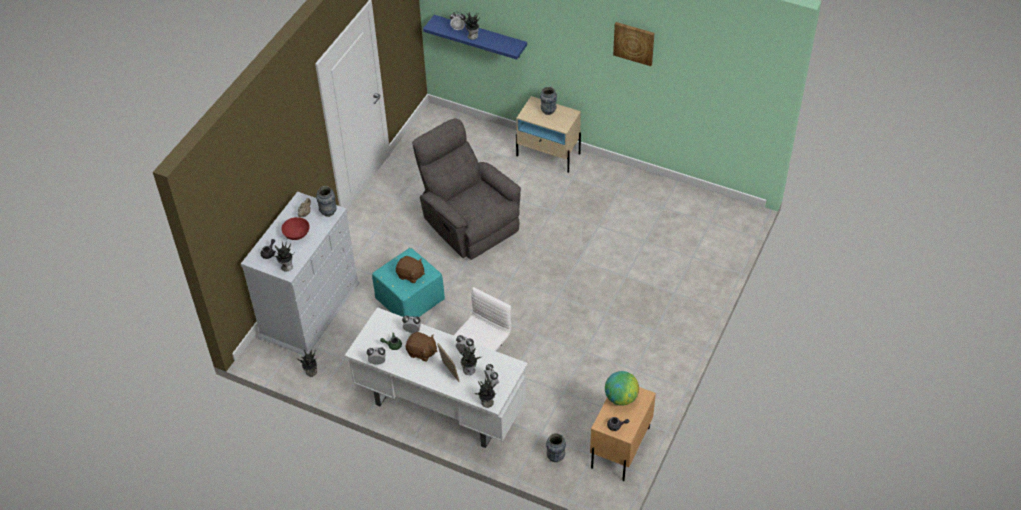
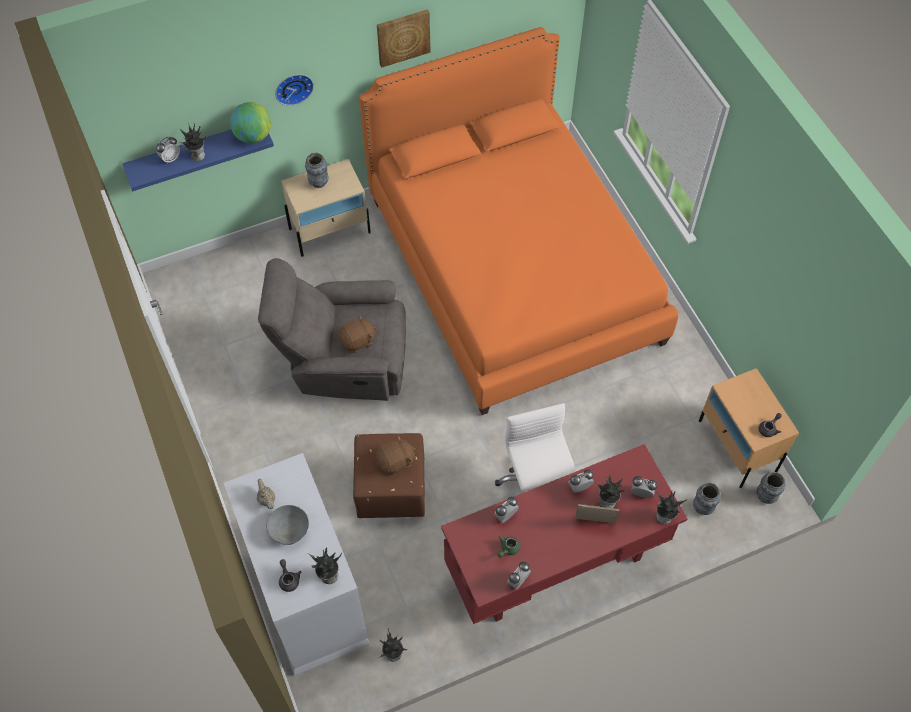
camera: 50 degrees left, 10 degrees up
(297, 234) = (289, 529): red bowl -> grey bowl
(328, 212) = (290, 474): vase -> vase (765, 496)
(409, 300) = (390, 488): turquoise ottoman -> brown ottoman
(421, 352) = (544, 528): brown plush toy -> brown plush toy (358, 341)
(439, 408) = (555, 565): white desk -> red desk
(551, 32) = (293, 87): none -> wall clock
(621, 398) = (738, 399): globe -> globe (253, 136)
(622, 253) = (514, 269): none -> orange bed

